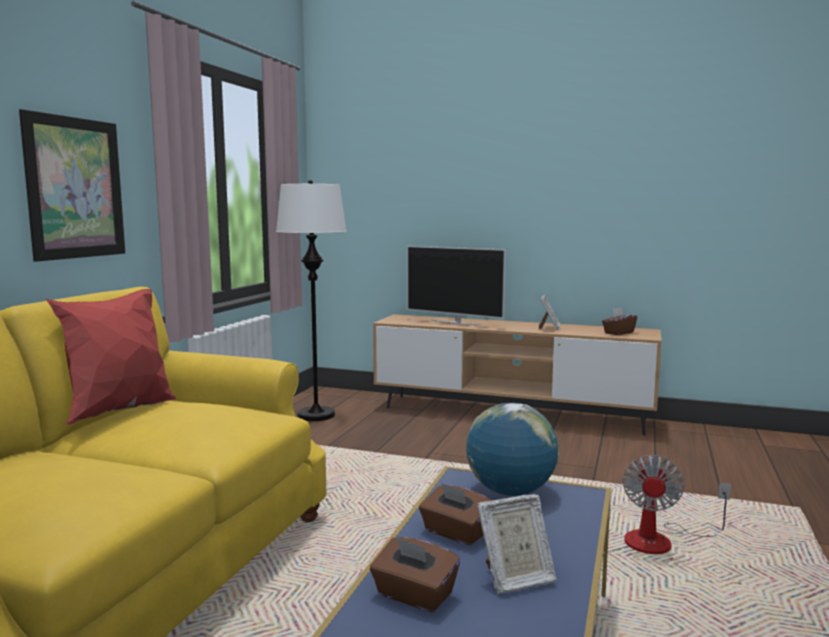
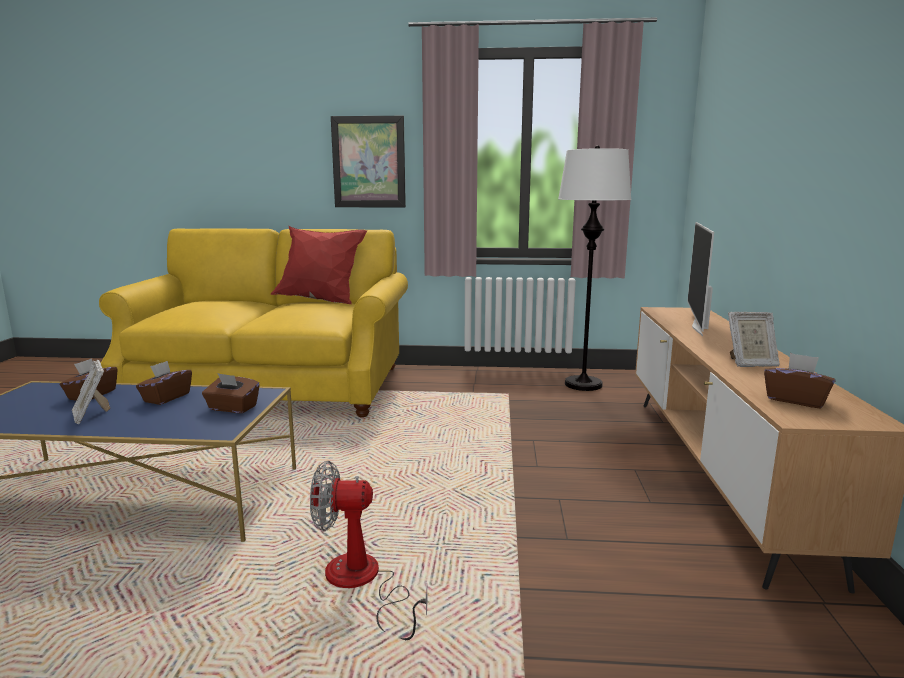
camera: 75 degrees right, 5 degrees up
(510, 492) = (232, 408): globe -> brown tissue box

